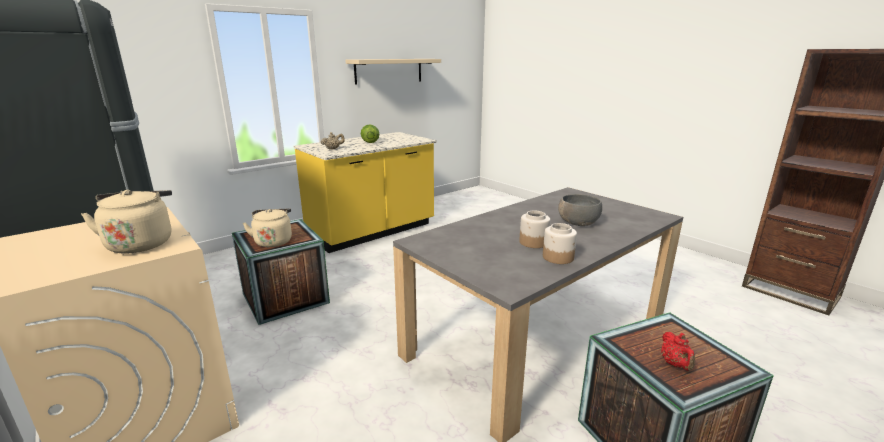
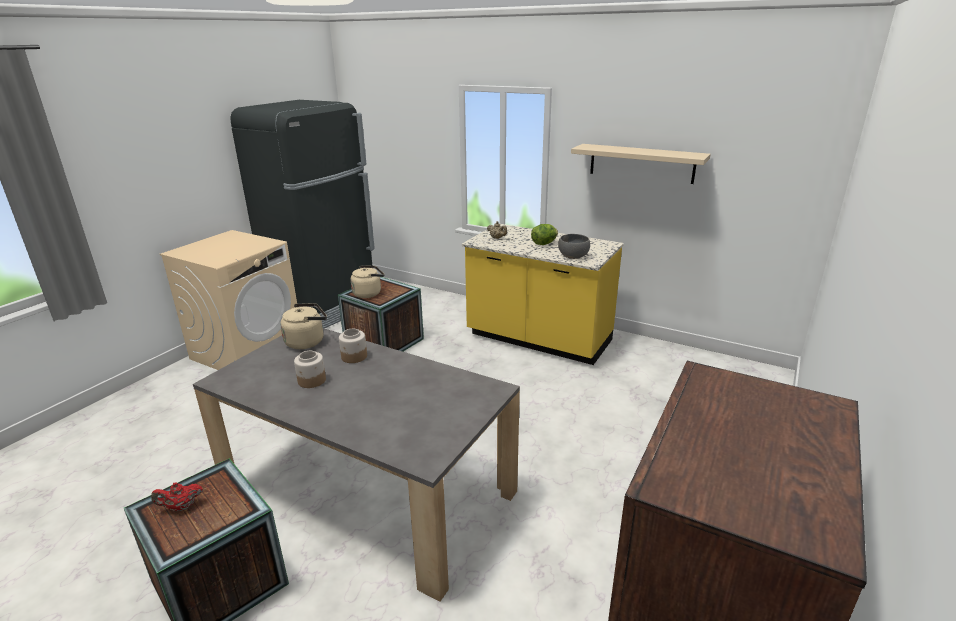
camera: 70 degrees right, 5 degrees up
(141, 243) = (223, 255): beige kettle -> beige kettle (307, 341)
(558, 257) = (277, 396): jar -> jar (354, 357)
(578, 223) = (375, 401): grey bowl -> grey bowl (573, 256)

